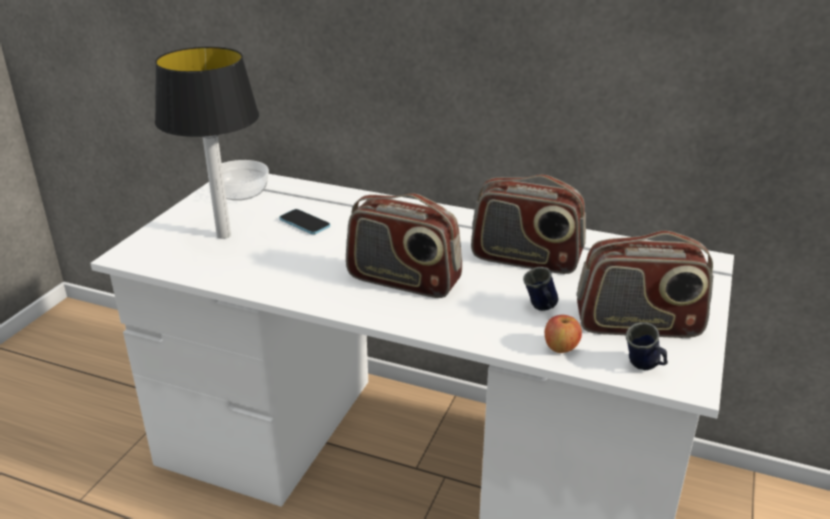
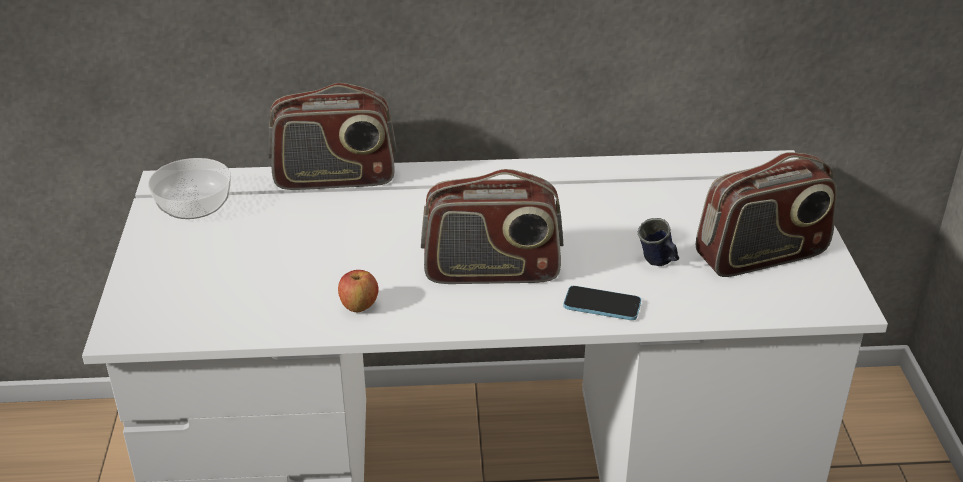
camera: 25 degrees left, 5 degrees up
(225, 235) = (227, 269): table lamp -> none
(304, 223) = (314, 228): phone -> phone (602, 305)
(525, 259) = (600, 209): radio -> radio (335, 178)
(560, 348) = (709, 303): apple -> apple (359, 306)
(644, 367) = (798, 300): blue mug -> none

